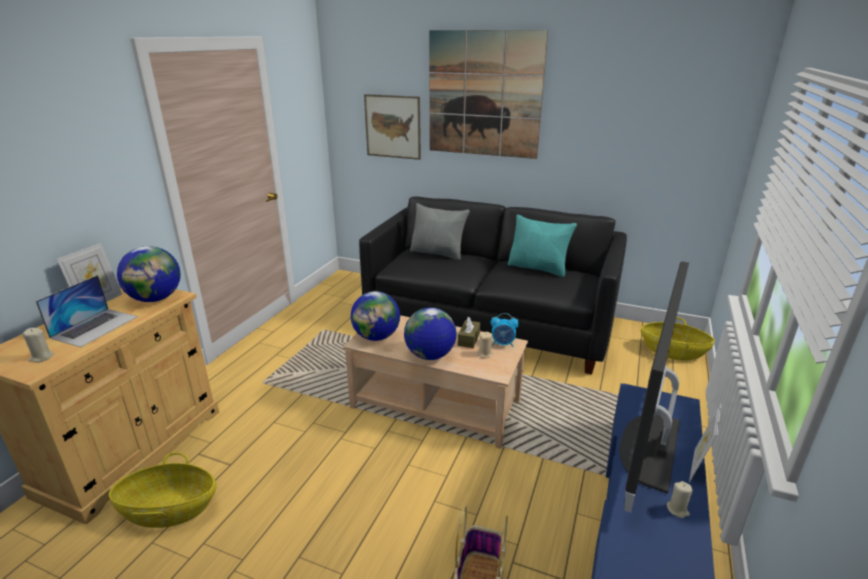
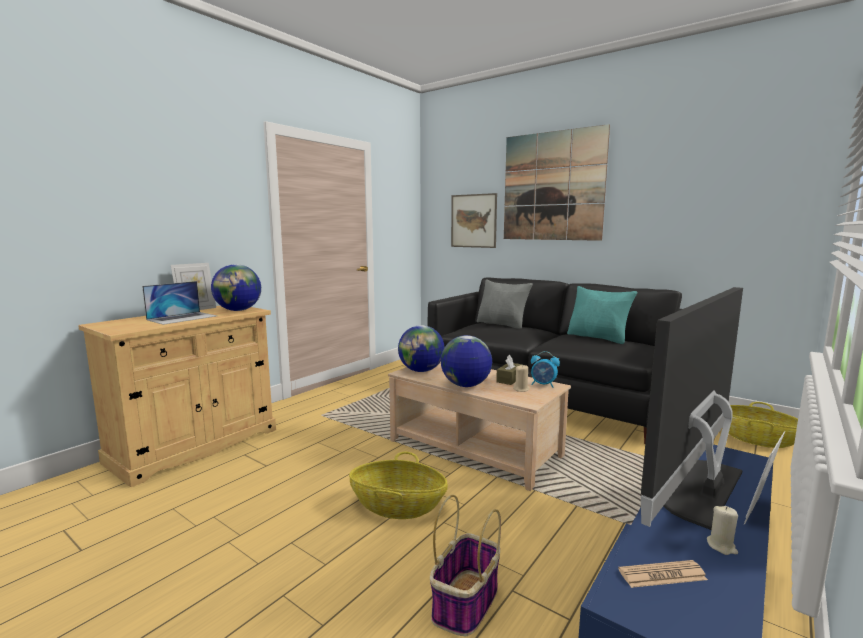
camera: 15 degrees right, 15 degrees down
(41, 357) = (131, 326): beige candle -> none
(170, 510) = (200, 488): basket -> basket (398, 506)
(642, 550) = (662, 575): none -> newspaper

